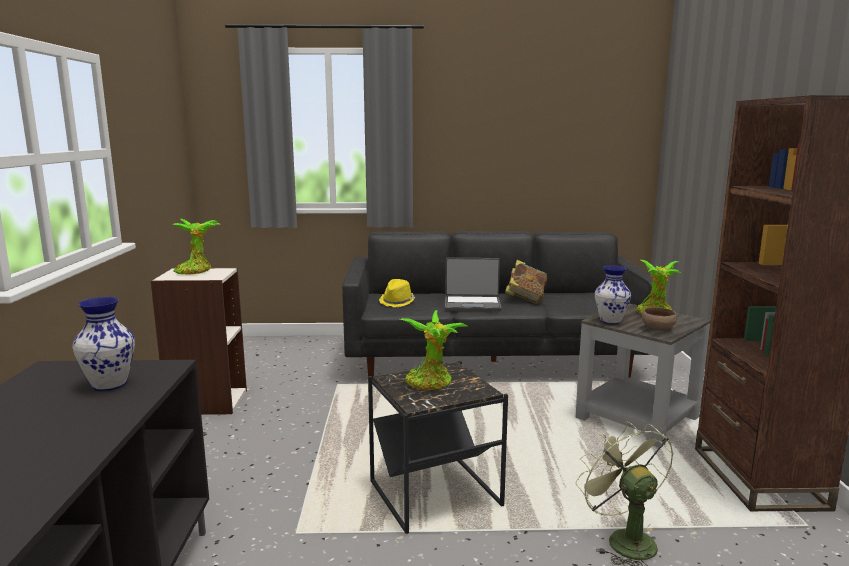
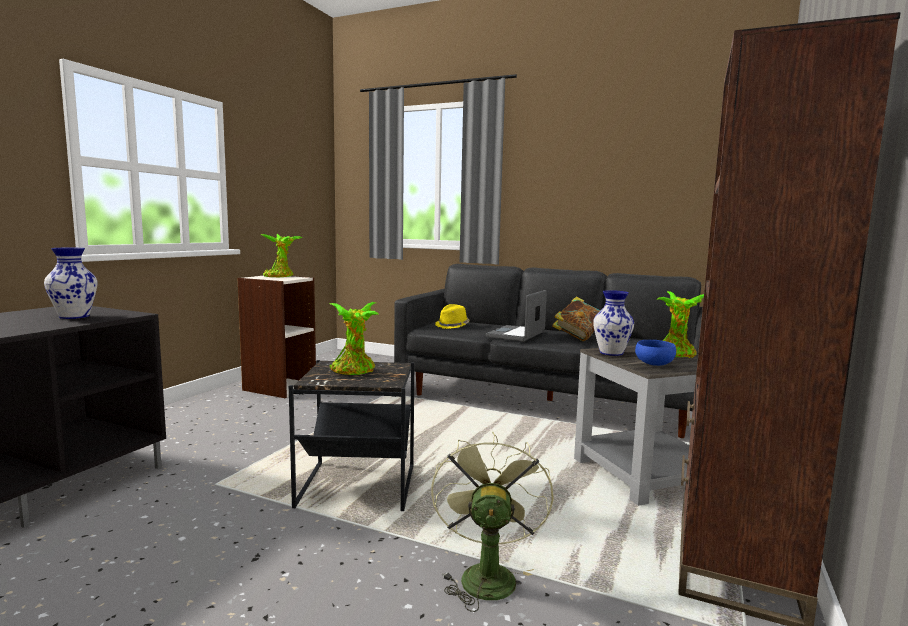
camera: 25 degrees right, 5 degrees down
(472, 304) = (517, 334): laptop -> laptop turned 90 degrees clockwise
(658, 329) = (654, 365): brown bowl -> blue bowl

